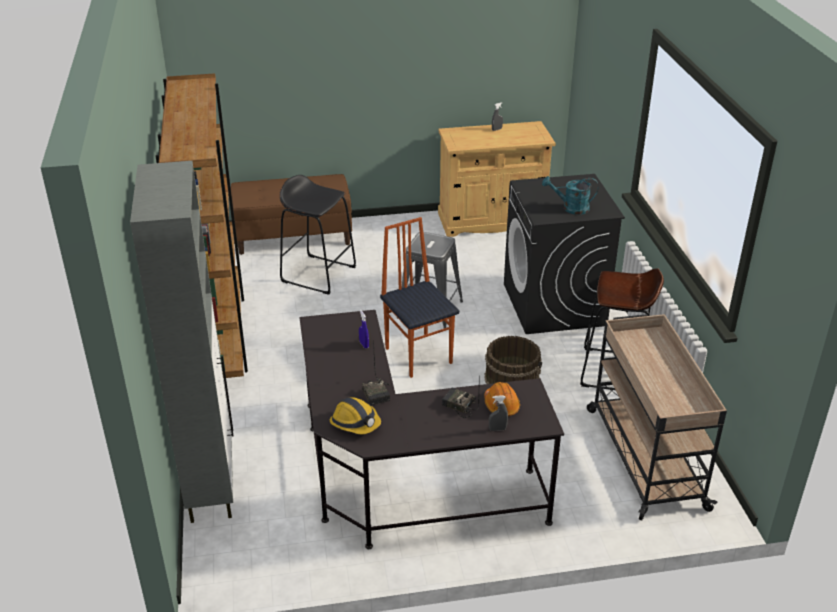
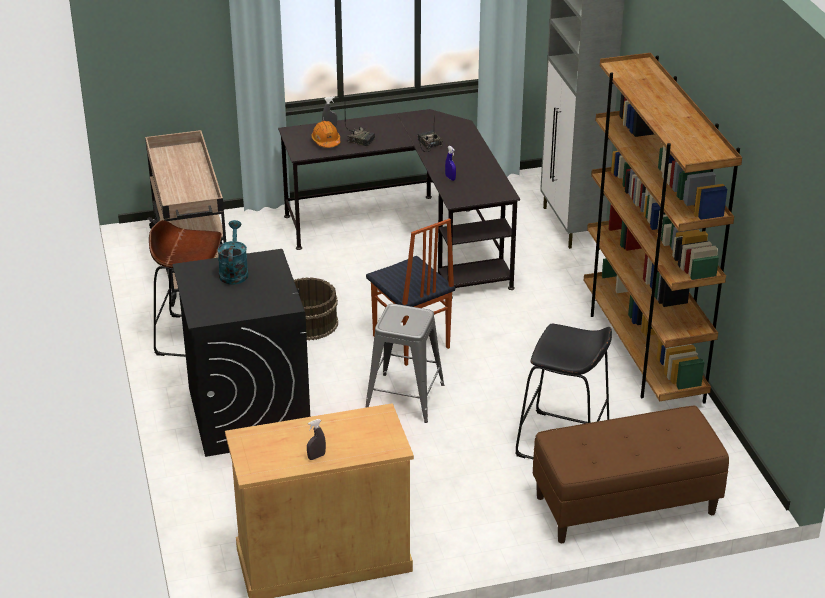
camera: 175 degrees right, 0 degrees up
(355, 423) = (441, 126): hard hat -> none
(571, 208) = (234, 272): turquoise watering can -> turquoise watering can turned 90 degrees counterclockwise

